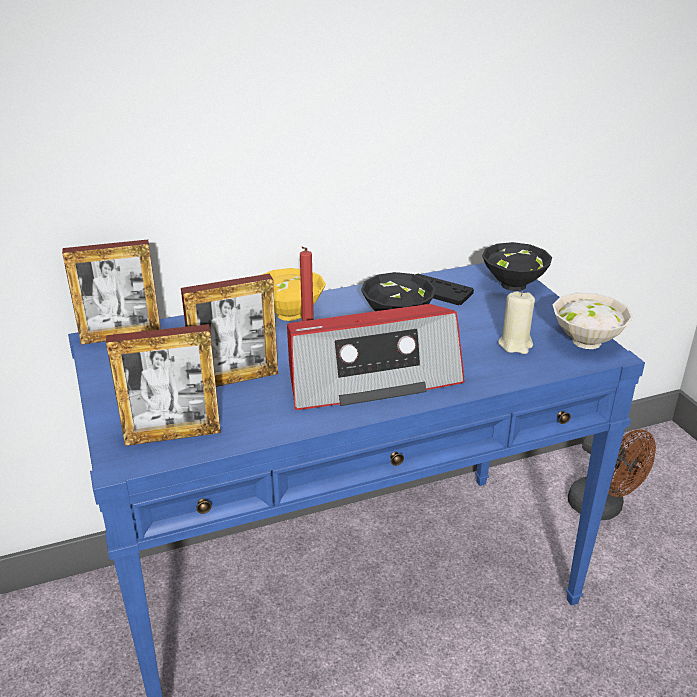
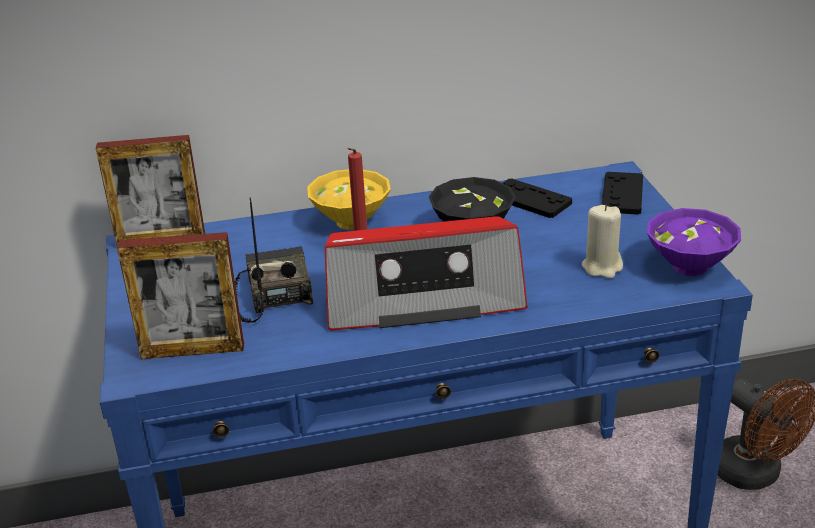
camera: 10 degrees right, 0 degrees up
(235, 379) = (273, 293): picture frame -> radio
(512, 284) = (622, 194): black bowl -> black game controller
(588, 341) = (692, 267): white bowl -> purple bowl

